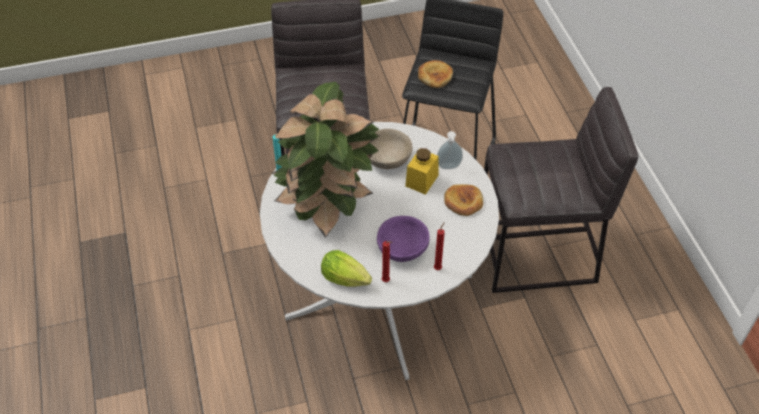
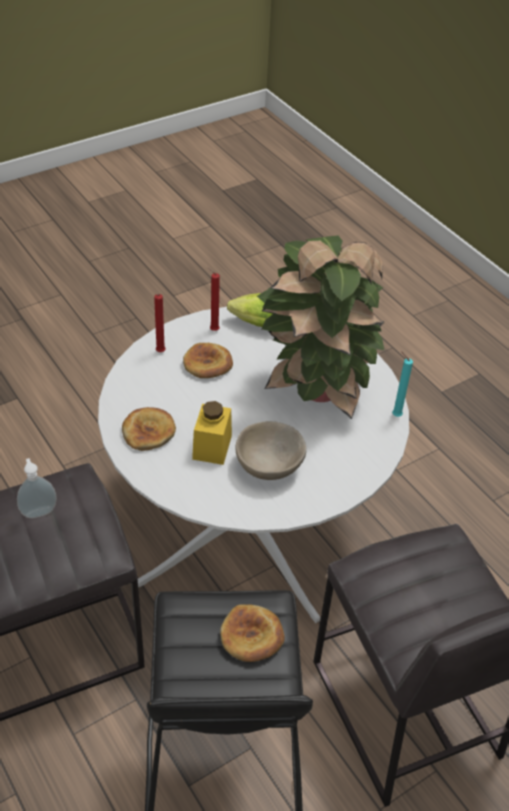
camera: 160 degrees right, 5 degrees down
(402, 249) = (207, 364): purple bowl -> bread
(448, 167) = (180, 473): soap dispenser -> soap dispenser (38, 511)

